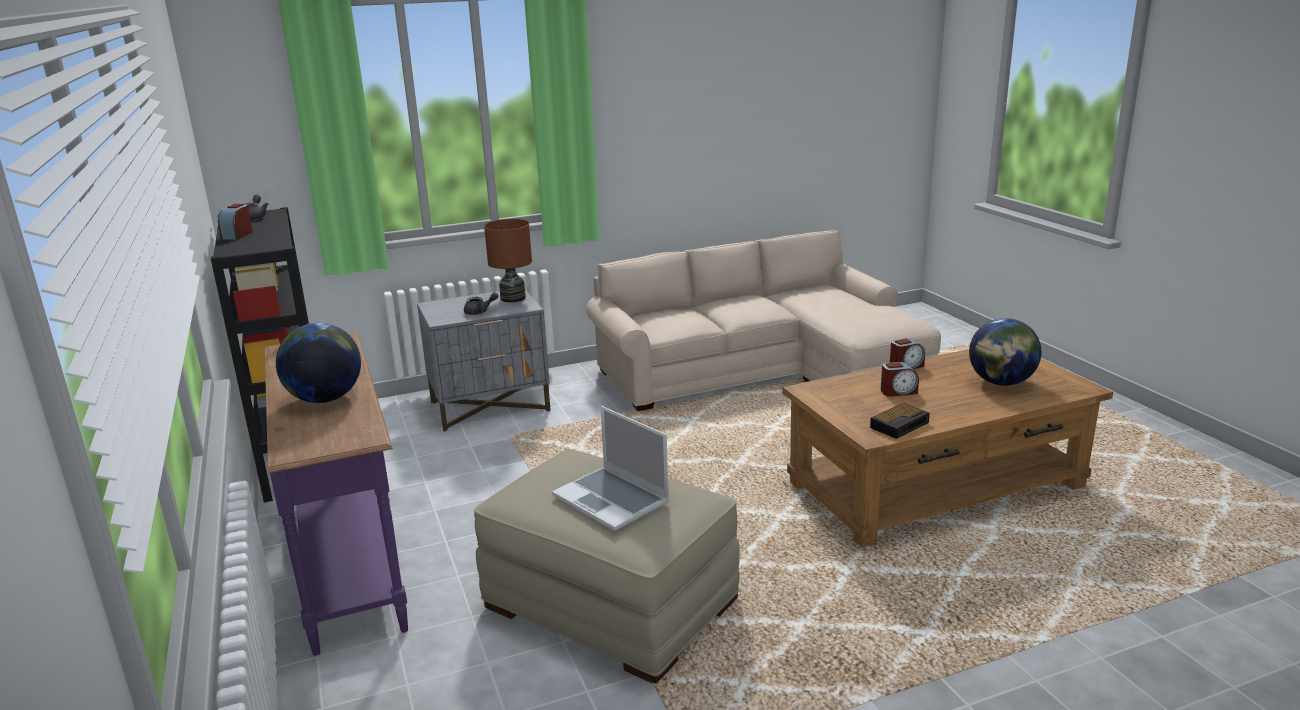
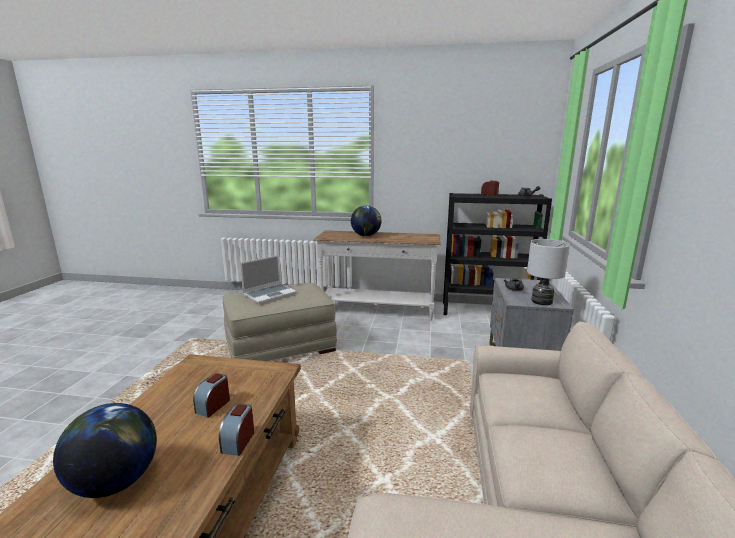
camera: 120 degrees right, 5 degrees down
(351, 561) = (377, 311): purple console table -> white console table
(513, 298) = (542, 301): brown table lamp -> grey table lamp
(613, 500) = (270, 294): laptop -> laptop turned 150 degrees clockwise
(900, 424) = (183, 378): alarm clock -> none

